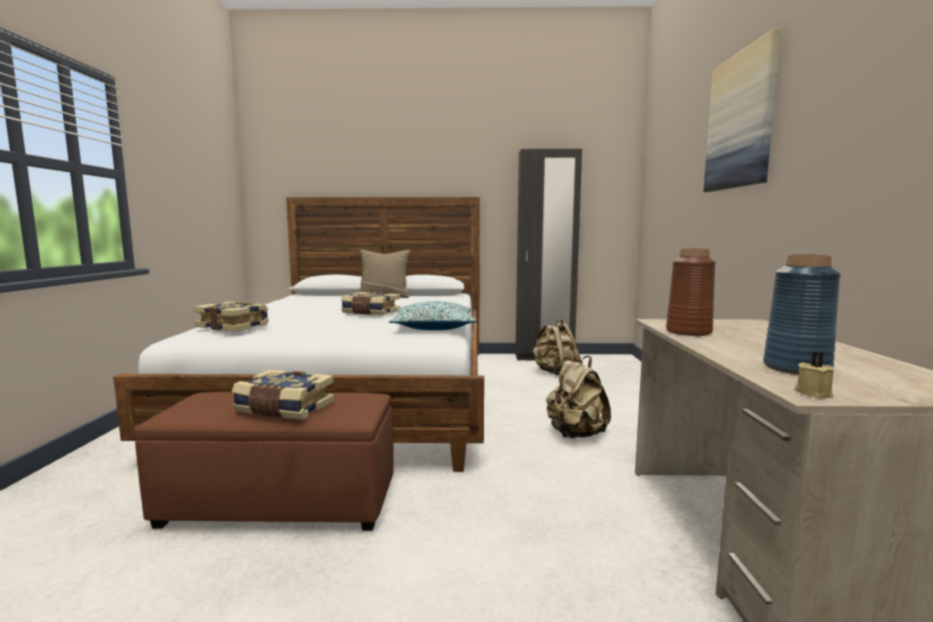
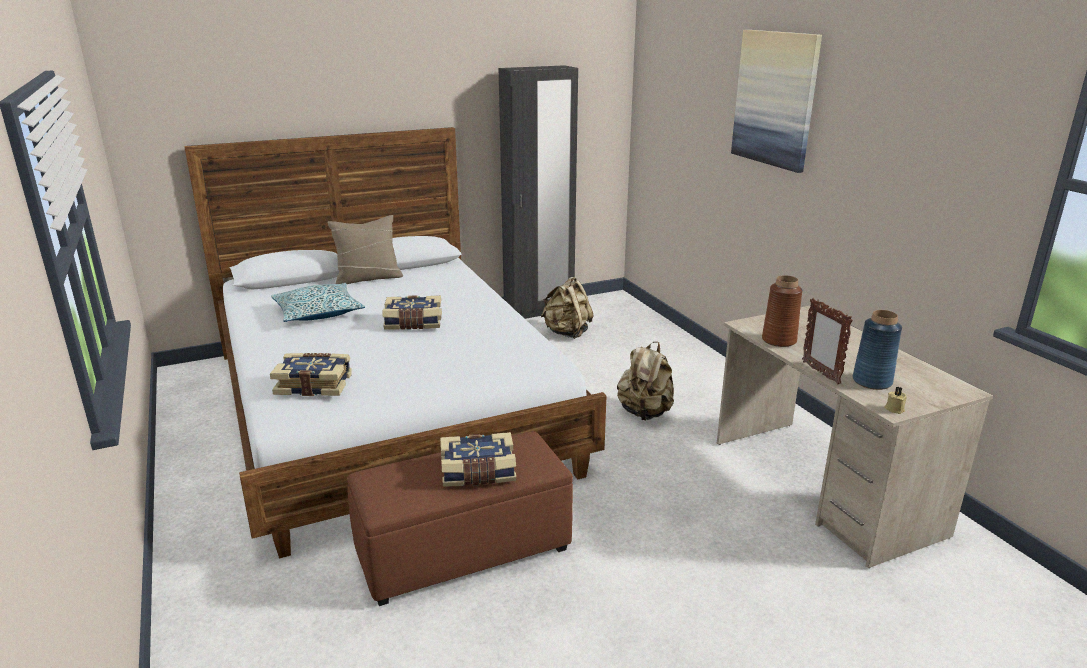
camera: 25 degrees left, 15 degrees up
(434, 327) = (518, 341): pillow -> pillow (318, 313)
(717, 354) = (820, 373): none -> picture frame

